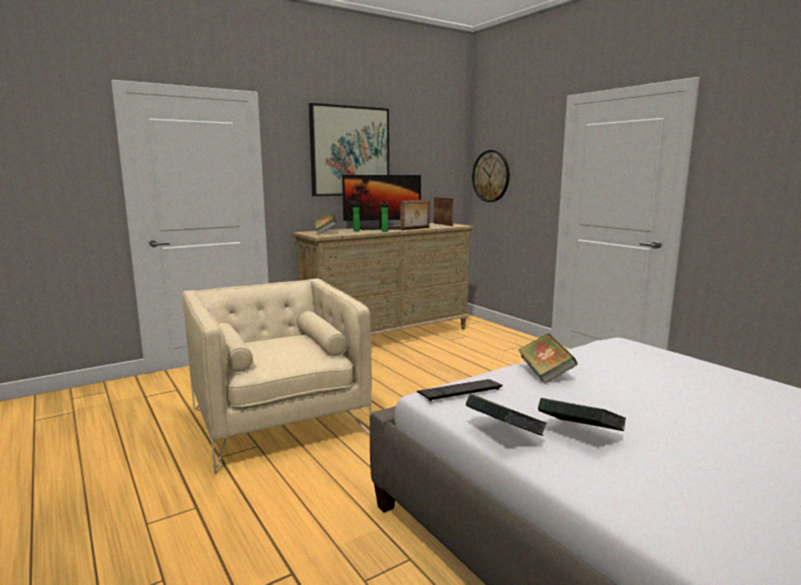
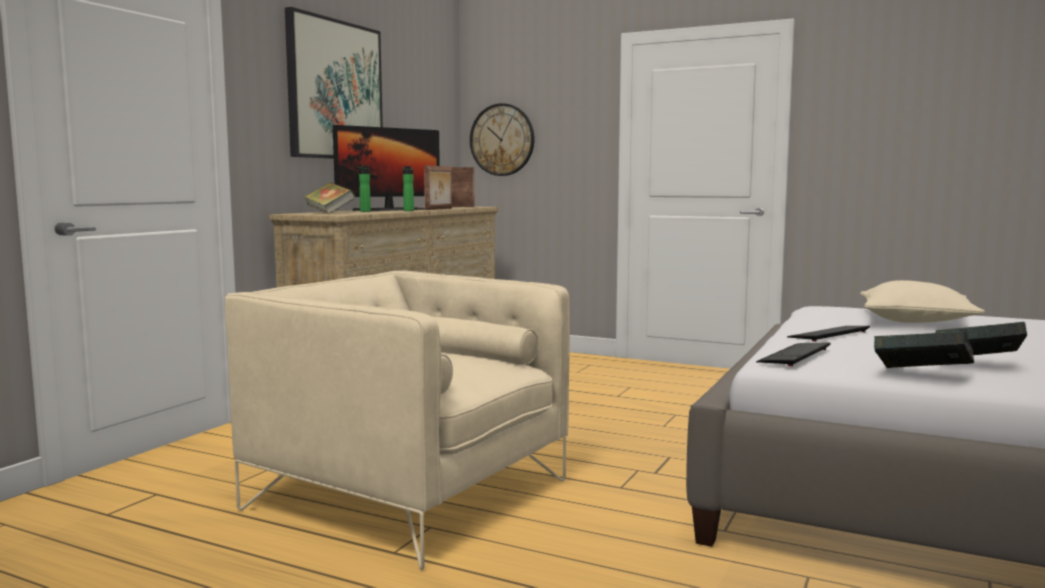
camera: 30 degrees left, 5 degrees down
(545, 374) = (829, 334): book -> keyboard
(656, 372) = (916, 320): none -> beige pillow

